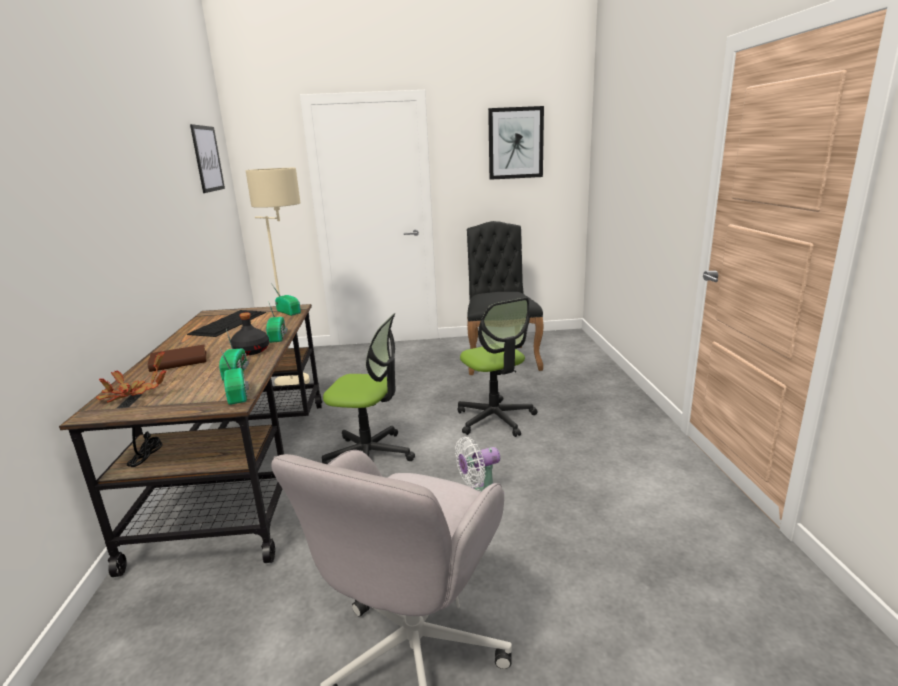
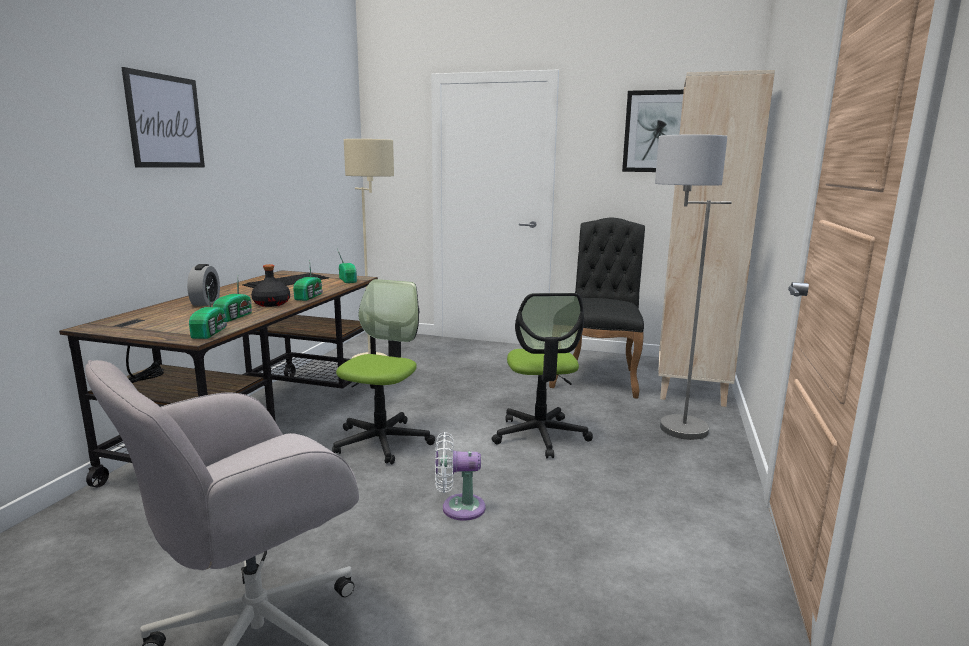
camera: 20 degrees right, 5 degrees down
(131, 395) = (136, 319): potted plant -> none
(179, 361) = (205, 302): brown book -> alarm clock
(207, 158) = (327, 130): picture -> picture (165, 121)
(370, 456) = (382, 441): office chair -> office chair turned 105 degrees counterclockwise
(575, 355) = (692, 390): none -> beige bookcase
(584, 391) = (670, 430): none -> grey floor lamp

